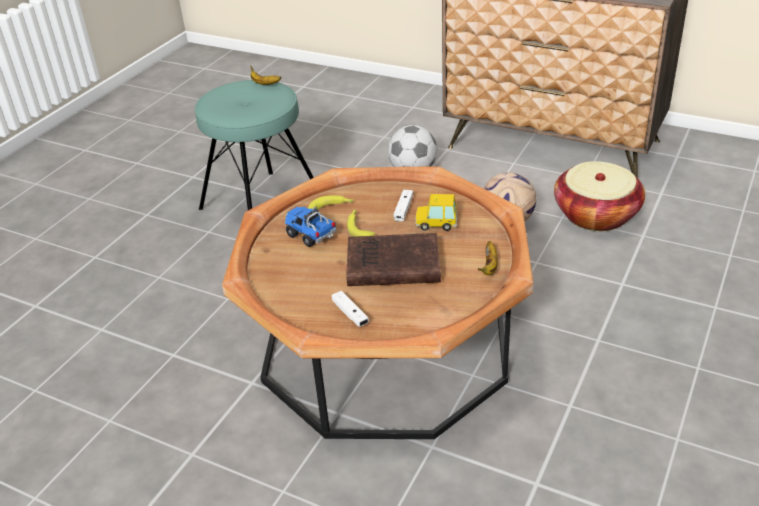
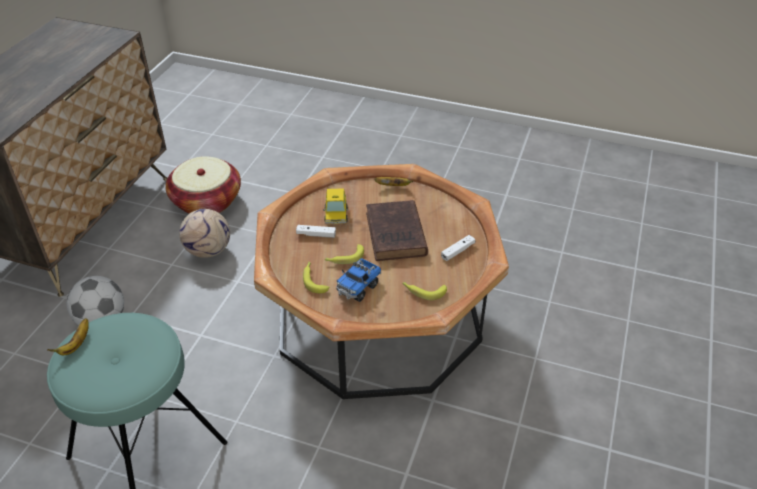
camera: 100 degrees left, 5 degrees up
(289, 280) = (423, 291): none -> banana

